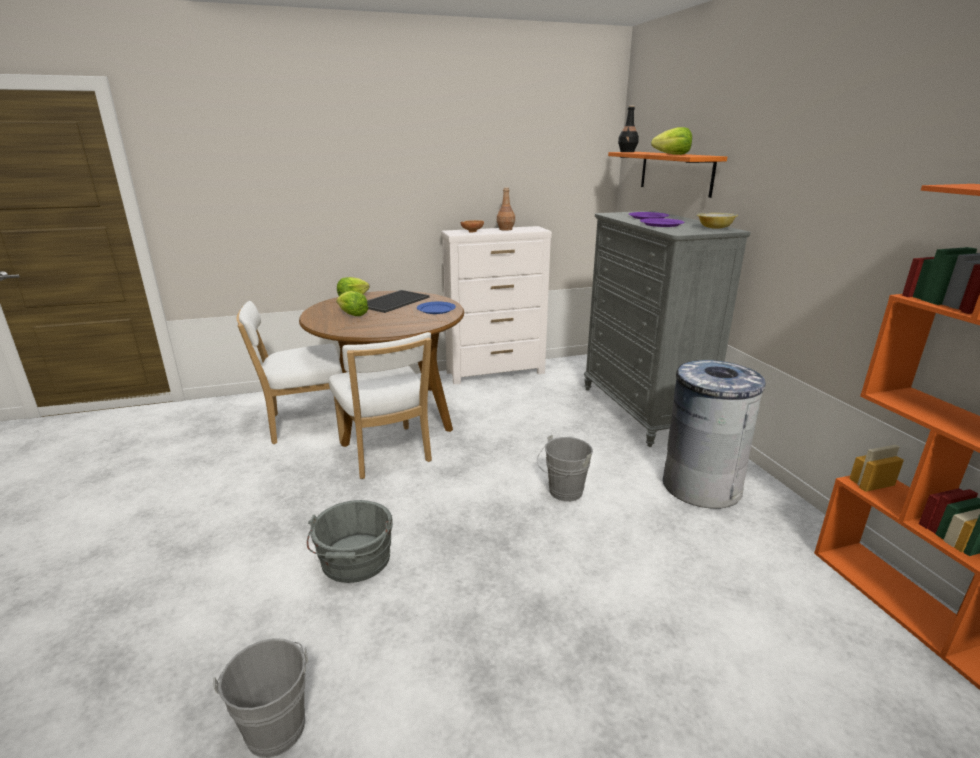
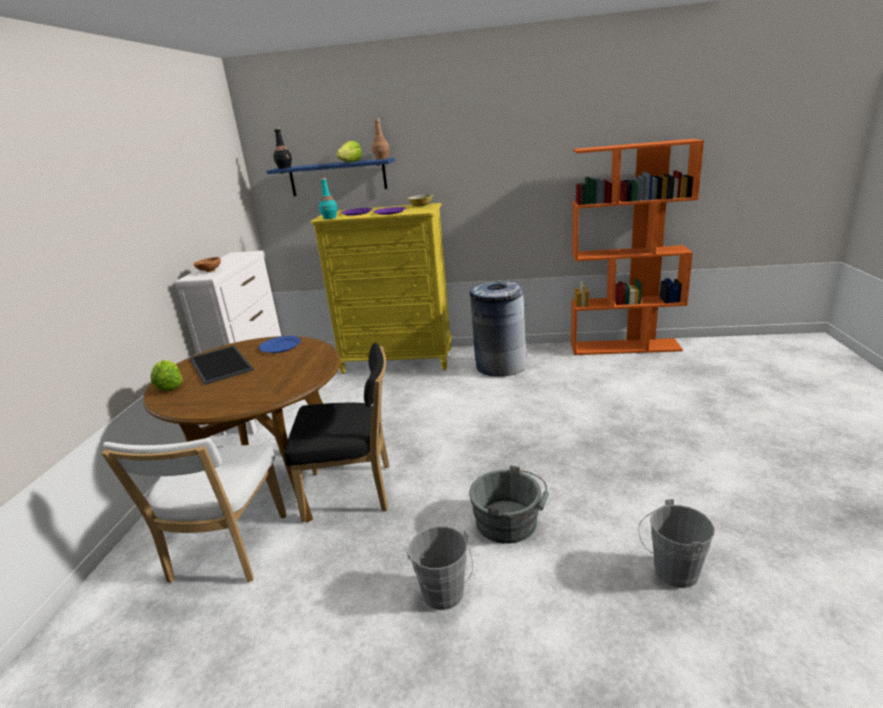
camera: 65 degrees left, 0 degrees up
(352, 314) = (234, 387): lettuce -> none
(386, 454) = (354, 491): white chair -> black chair
(505, 229) = (224, 261): brown bottle -> brown bottle (381, 158)
(563, 493) = (477, 412): grey bucket -> grey bucket (445, 597)
(614, 215) = (330, 218): none -> turquoise bottle
(642, 411) = (398, 361): grey dresser -> yellow dresser
(675, 173) = (337, 177): orange shelf -> blue shelf

